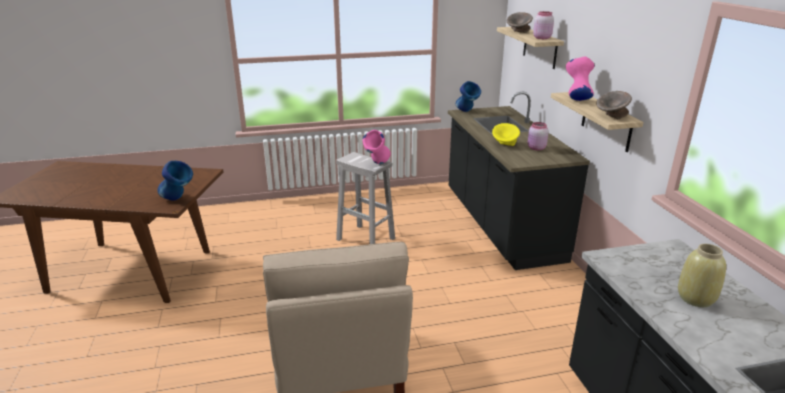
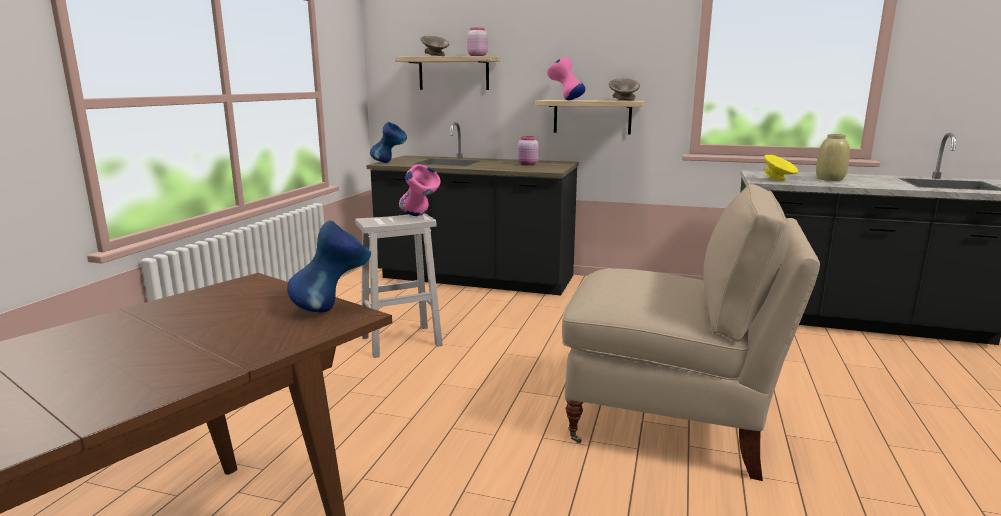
camera: 60 degrees left, 10 degrees down
(505, 144) = (502, 167): yellow bowl -> yellow bowl (778, 180)

